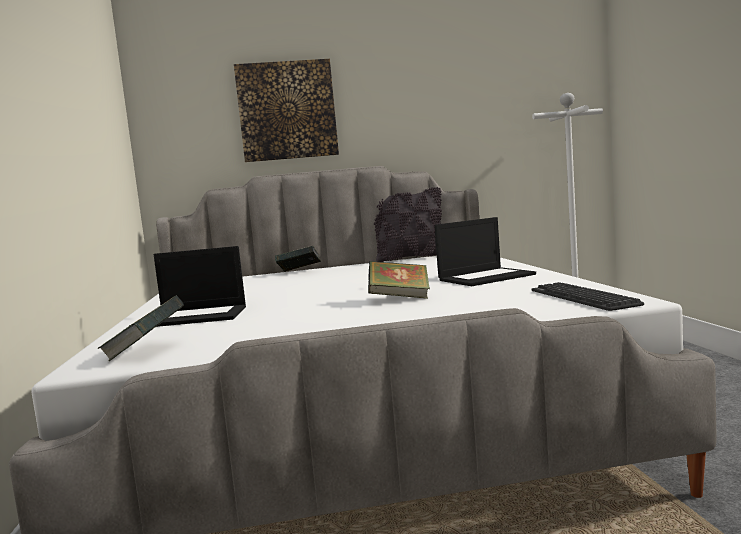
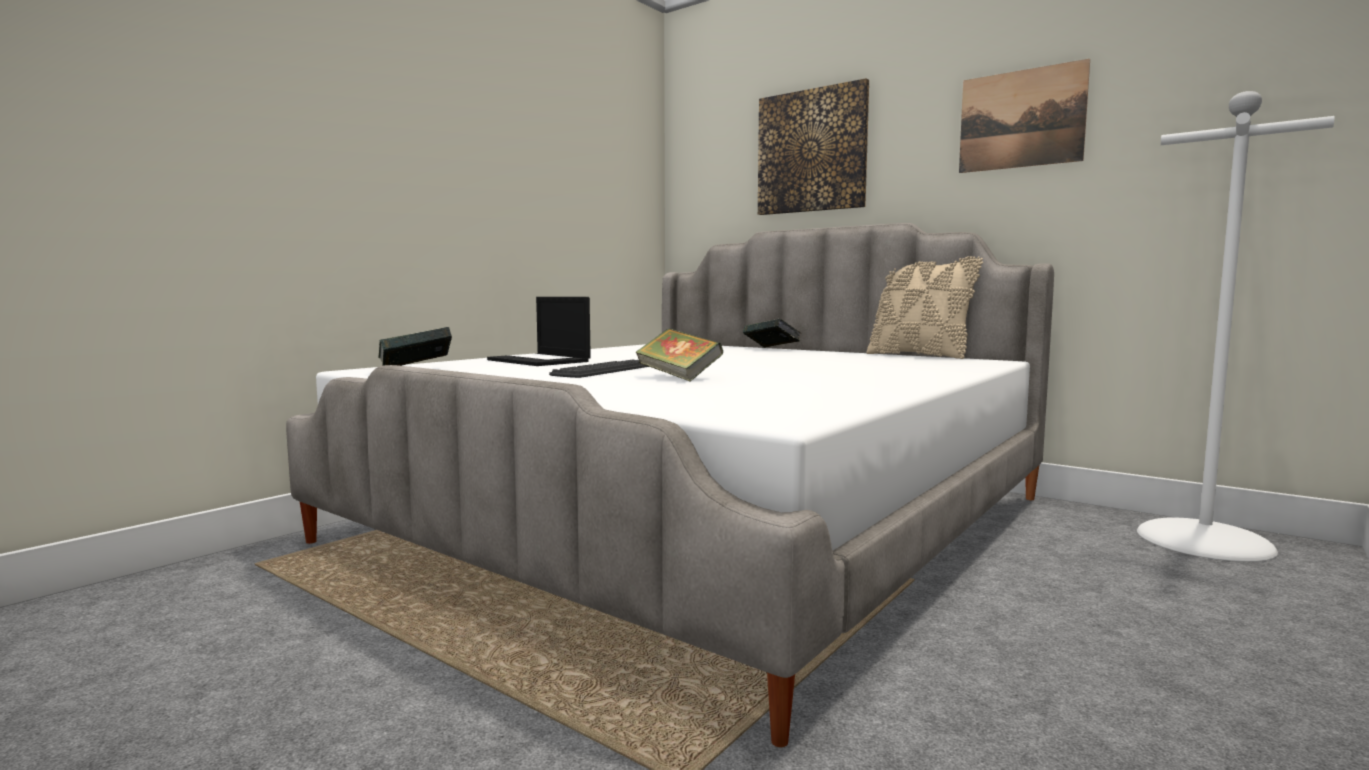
camera: 45 degrees right, 0 degrees up
(412, 258) = (920, 355): black pillow -> beige pillow
(438, 97) = (1021, 119): none -> picture
(486, 277) = (844, 379): laptop -> none
(582, 298) = (772, 409): keyboard -> keyboard (605, 370)

